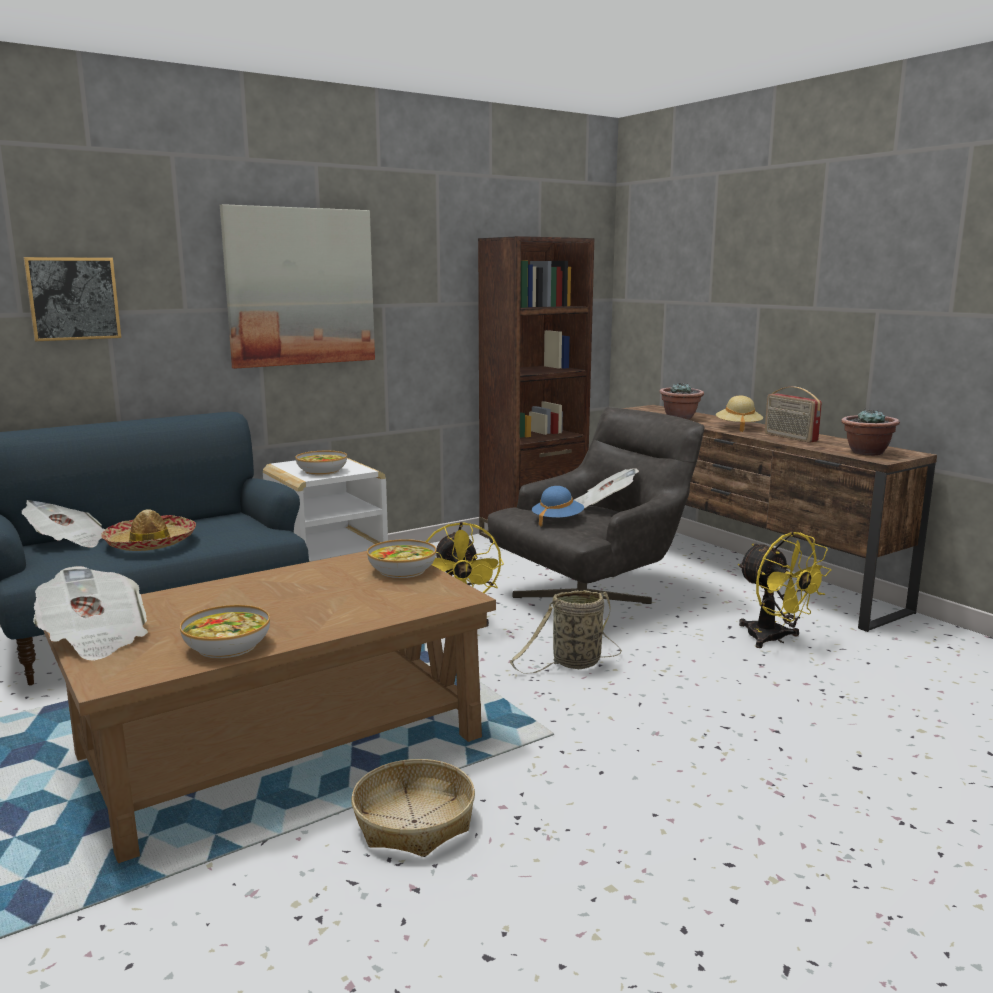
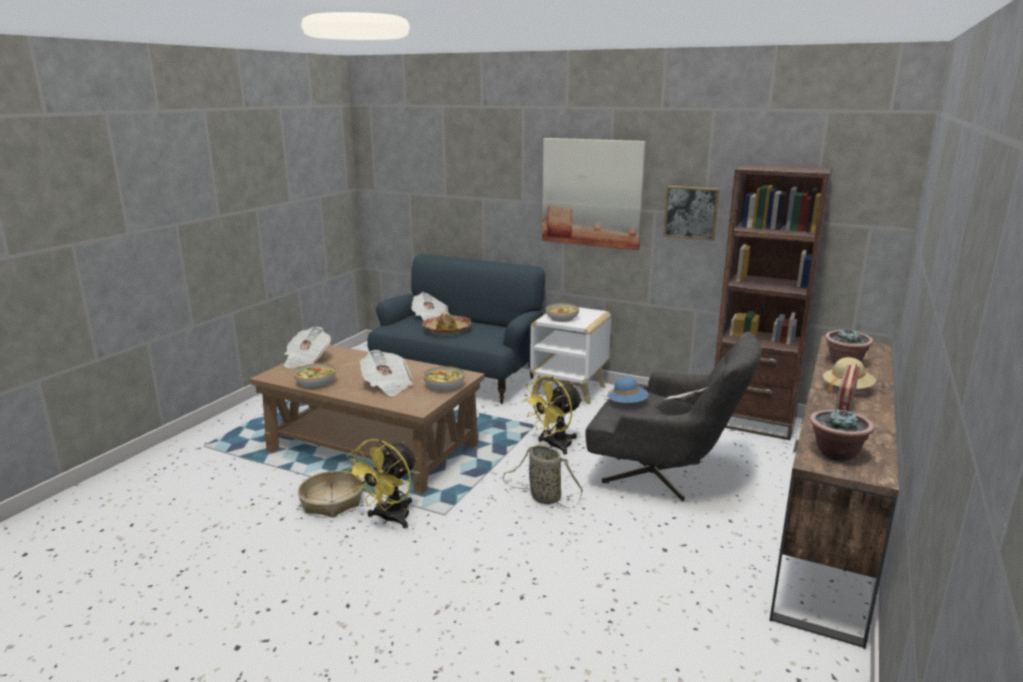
camera: 60 degrees right, 5 degrees up
(73, 298) = (467, 189): picture -> picture (691, 212)
(340, 600) = (387, 386): none -> newspaper
(774, 639) = (685, 571): yellow fan -> yellow fan (389, 519)

